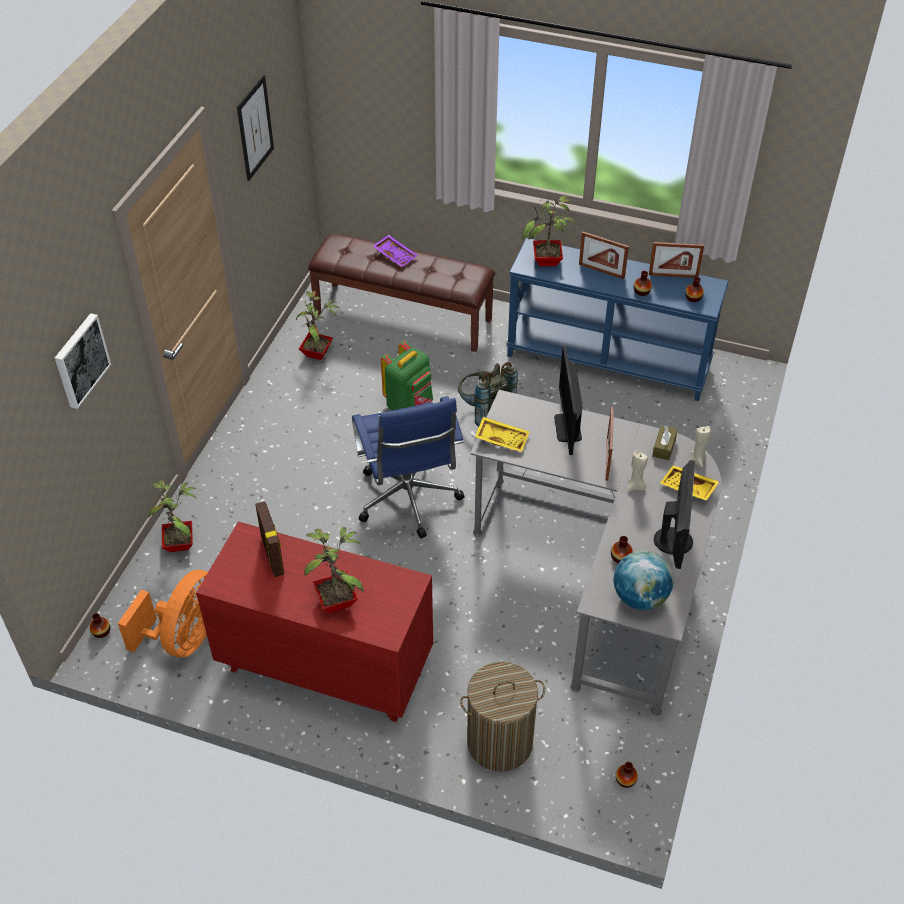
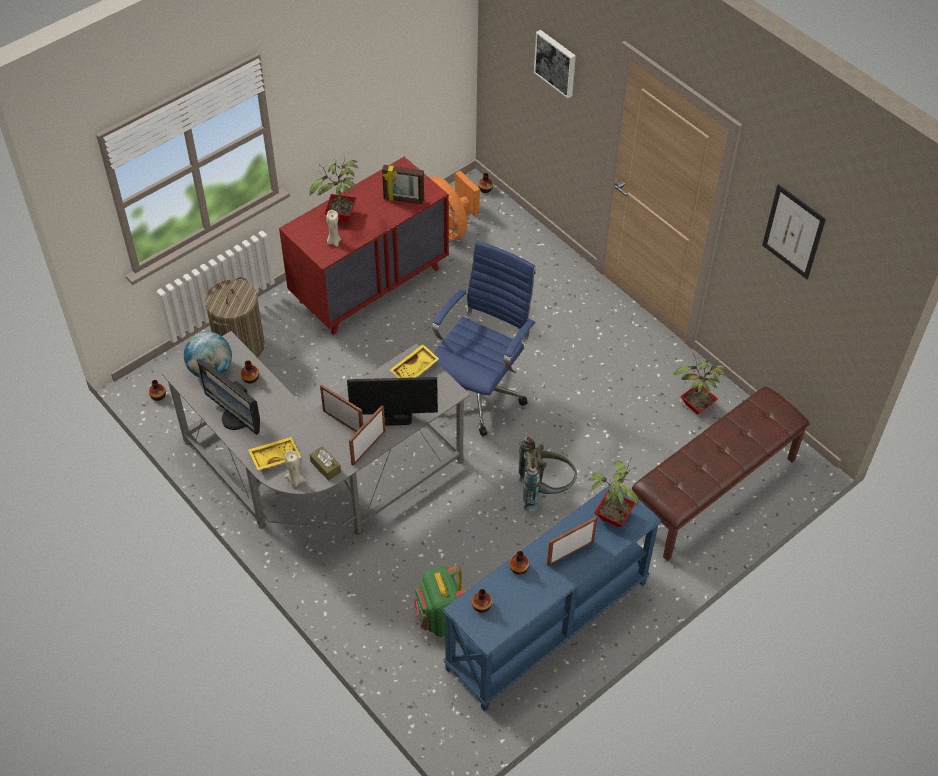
camera: 120 degrees right, 5 degrees up
(181, 544) = (534, 249): potted plant -> none
(396, 255) = (738, 450): purple tray -> none
(409, 404) = (589, 442): green backpack -> green backpack (441, 619)
(409, 502) = (480, 392): blue office chair -> blue office chair turned 105 degrees clockwise
(568, 428) = (394, 416): monitor -> monitor turned 150 degrees clockwise
(636, 486) = (303, 425): beige candle -> beige candle (334, 241)
(673, 276) = (524, 610): picture frame -> picture frame (368, 447)

